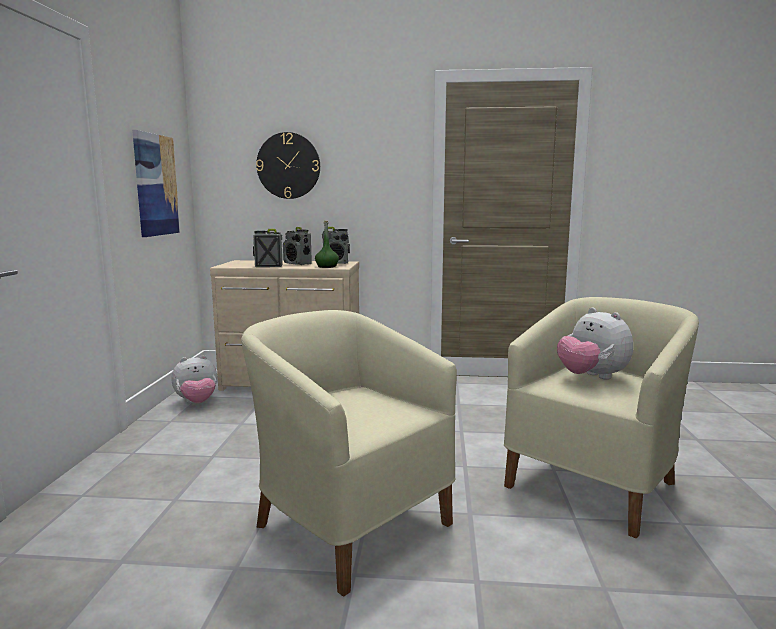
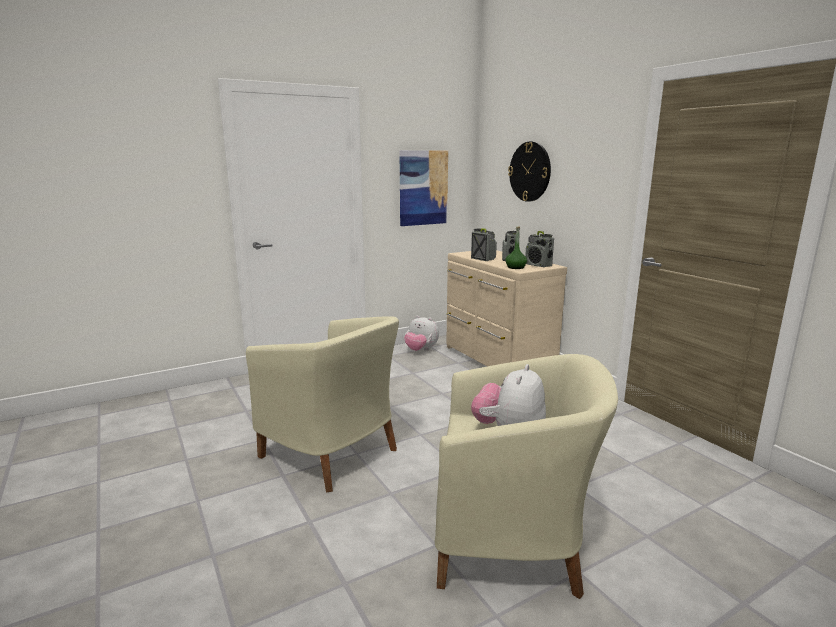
camera: 55 degrees right, 5 degrees up
(348, 524) = (332, 453): beige armchair -> beige armchair turned 120 degrees clockwise

